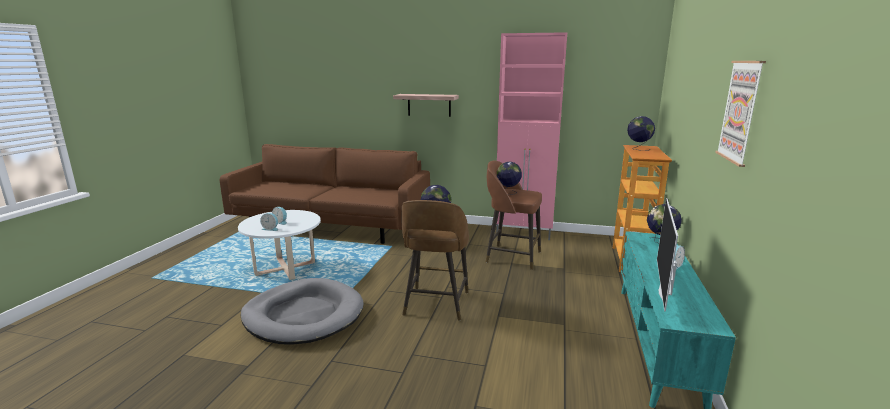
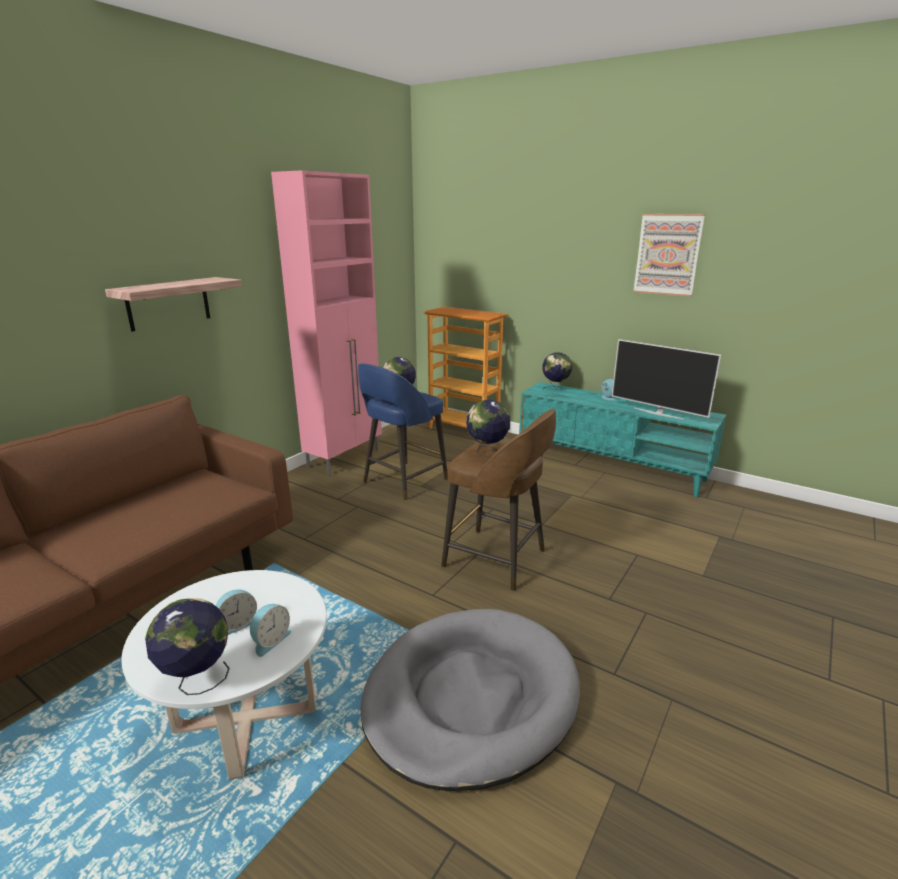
camera: 70 degrees left, 5 degrees up
(511, 257) = (403, 481): brown stool -> blue stool
(638, 149) = (450, 311): globe -> globe (197, 681)

